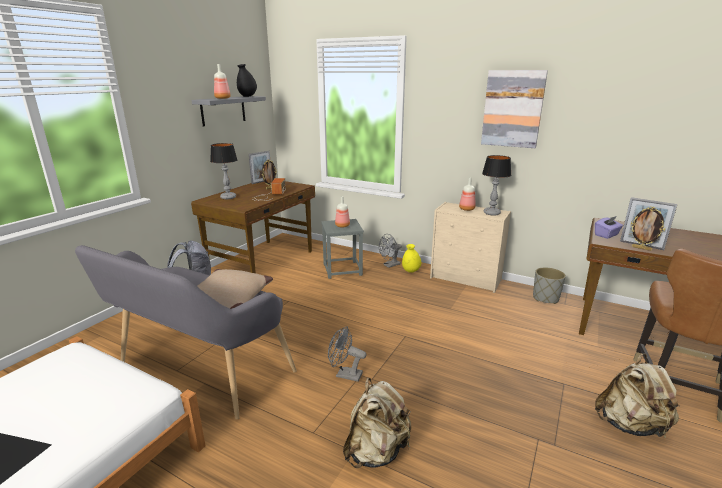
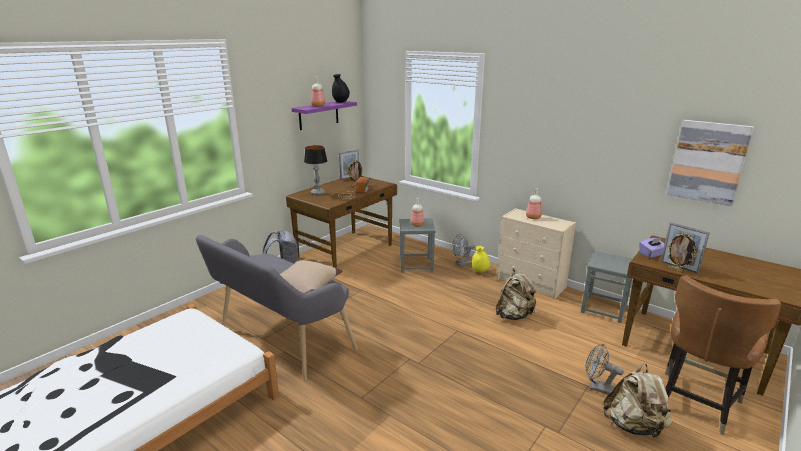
camera: 10 degrees right, 0 degrees up
(223, 110) = (318, 115): grey shelf -> purple shelf
(345, 374) = (397, 357): grey fan -> grey fan (597, 387)
(376, 451) = (408, 417): beige backpack -> beige backpack (514, 315)
(491, 213) = (555, 223): table lamp -> none
(512, 109) = (578, 127): picture -> picture (708, 162)
(545, 298) = (604, 308): grey planter -> grey stool

